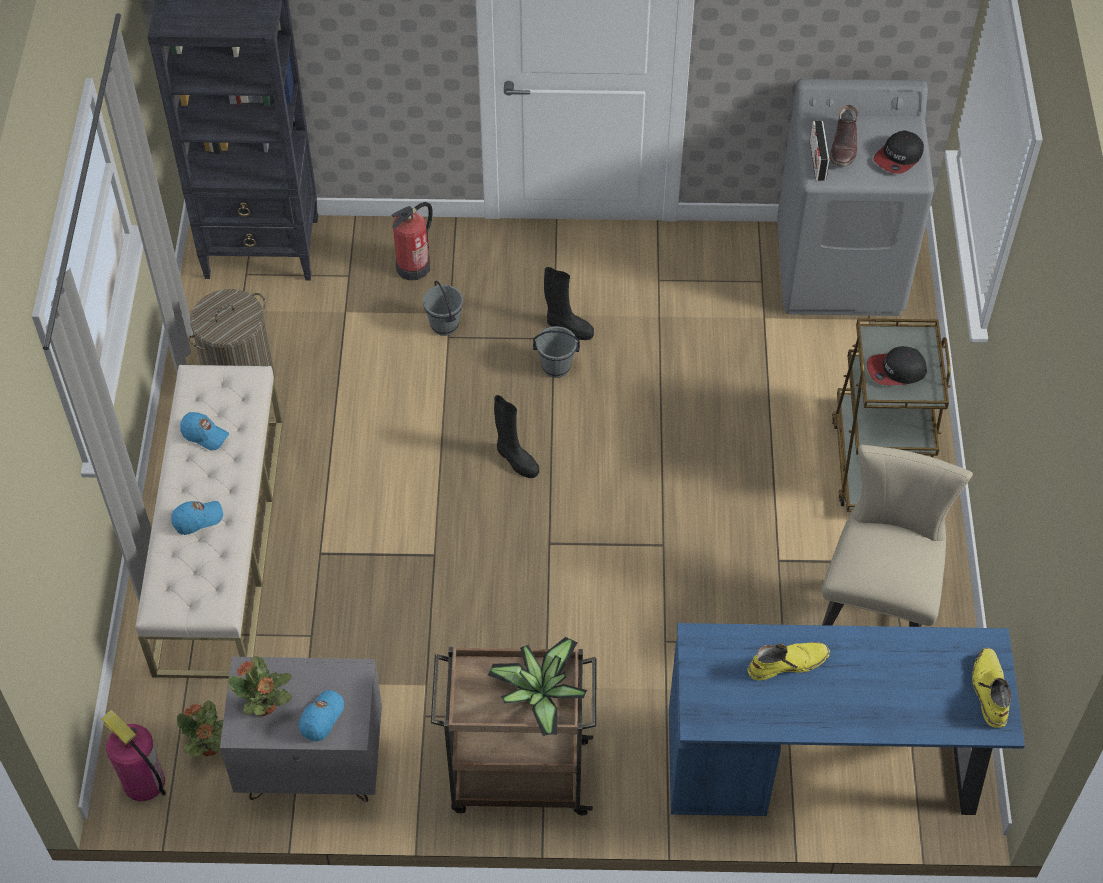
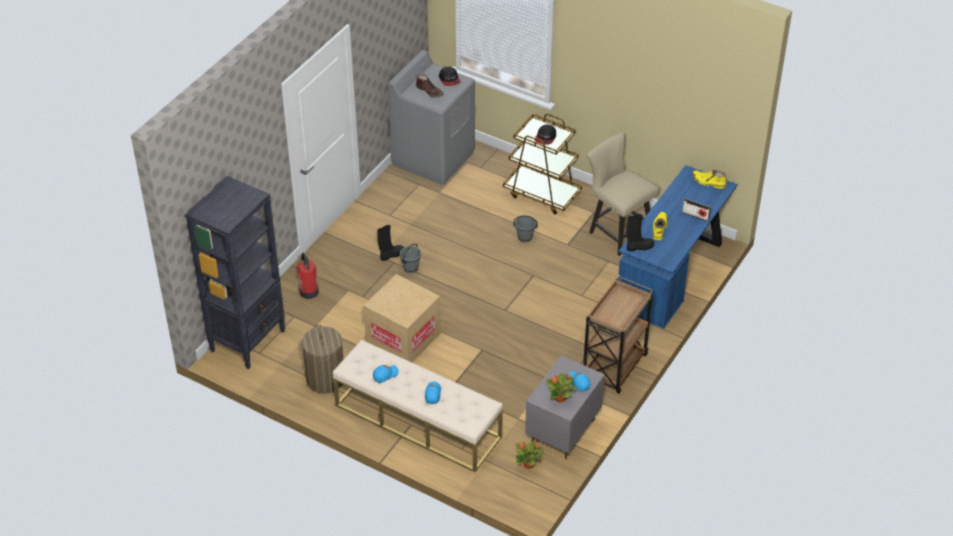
camera: 60 degrees left, 10 degrees down
(143, 782) = (530, 494): fire extinguisher -> none
(391, 434) = (403, 338): none -> cardboard box
(445, 325) = (354, 295): grey bucket -> grey bucket (525, 237)
(516, 459) = (451, 302): black boot -> black boot (639, 247)
(539, 692) = (625, 301): potted plant -> none
(817, 161) = (431, 102): radio -> radio (695, 215)

